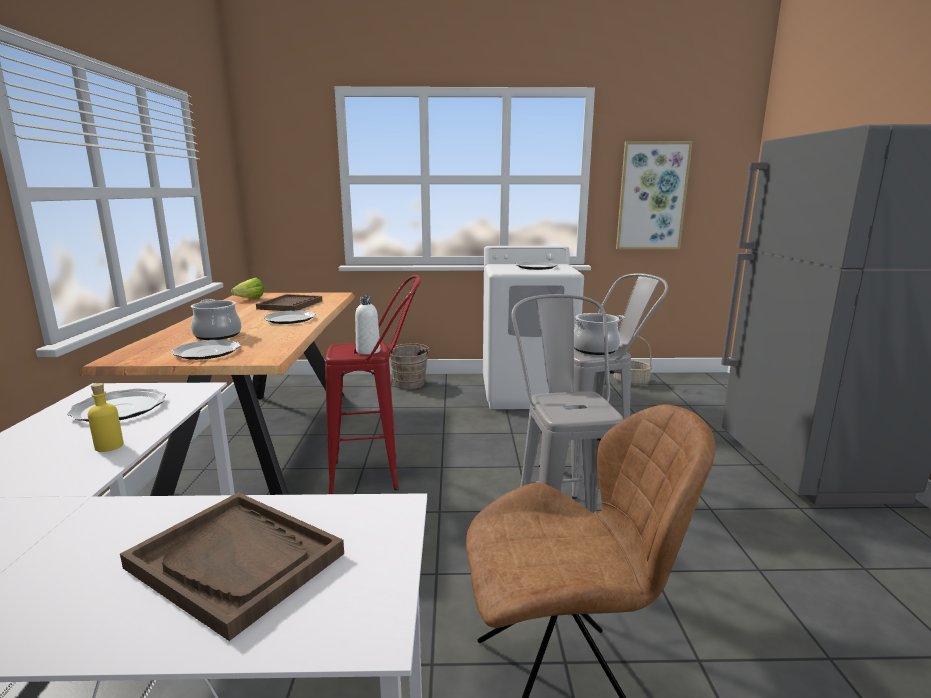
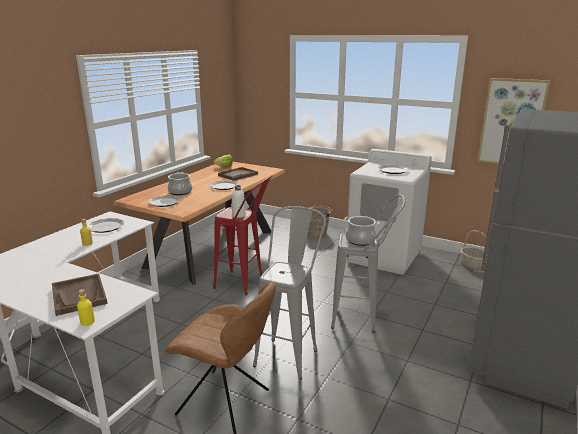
camera: 30 degrees right, 5 degrees up
(354, 619) = (87, 322): none -> yellow bottle

